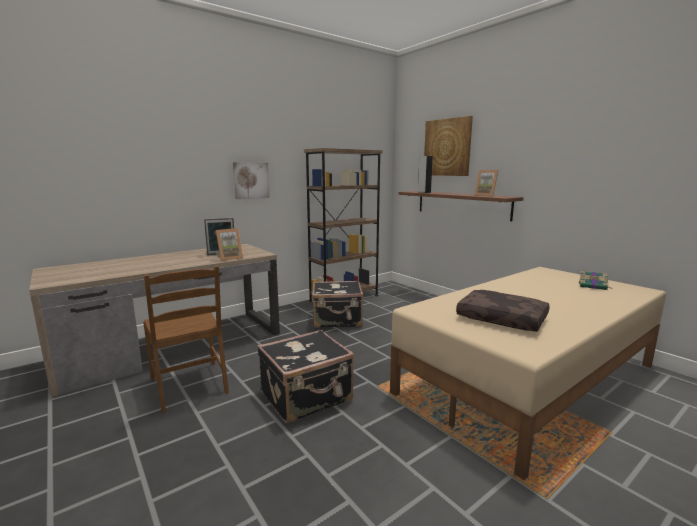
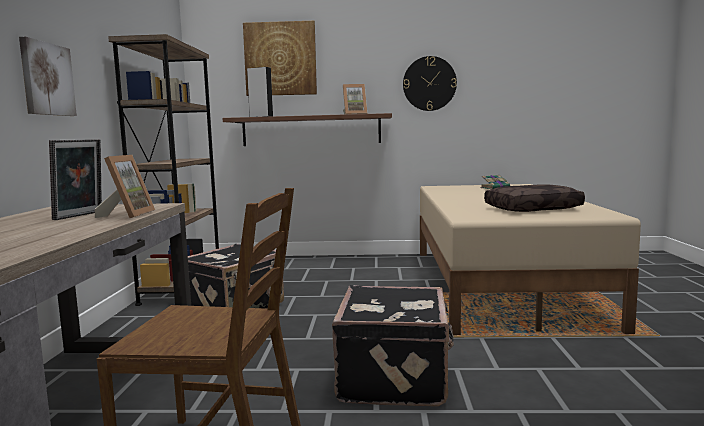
camera: 50 degrees left, 5 degrees down
(563, 170) = (429, 83): none -> wall clock

